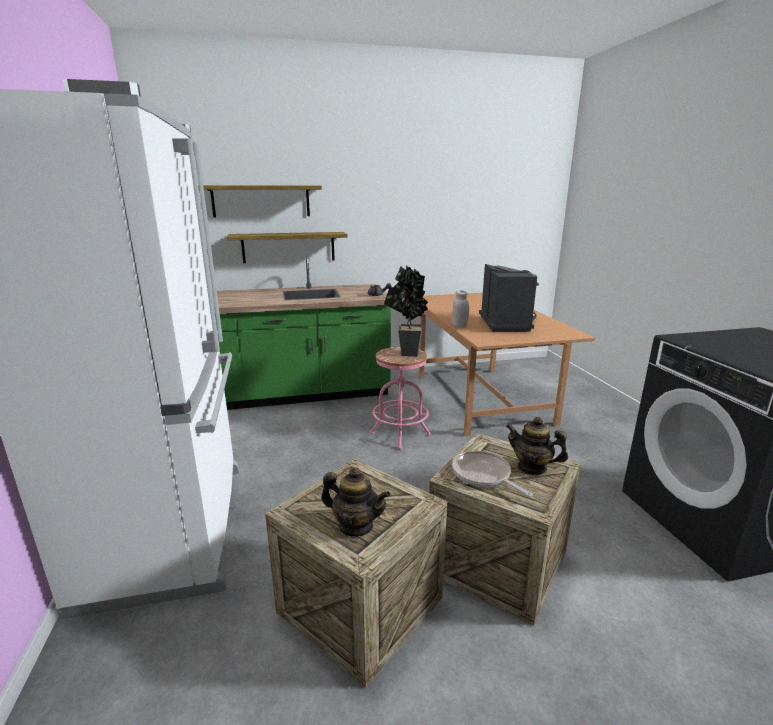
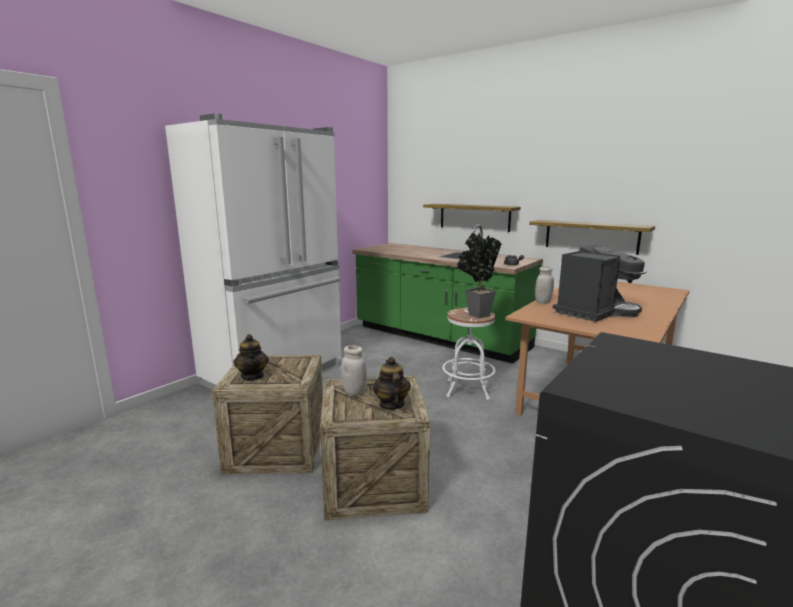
camera: 50 degrees right, 5 degrees down
(261, 201) = (458, 178): shelf -> shelf (591, 236)
(400, 434) = (467, 389): pink stool -> white stool
(483, 475) = (354, 392): frying pan -> white jar

